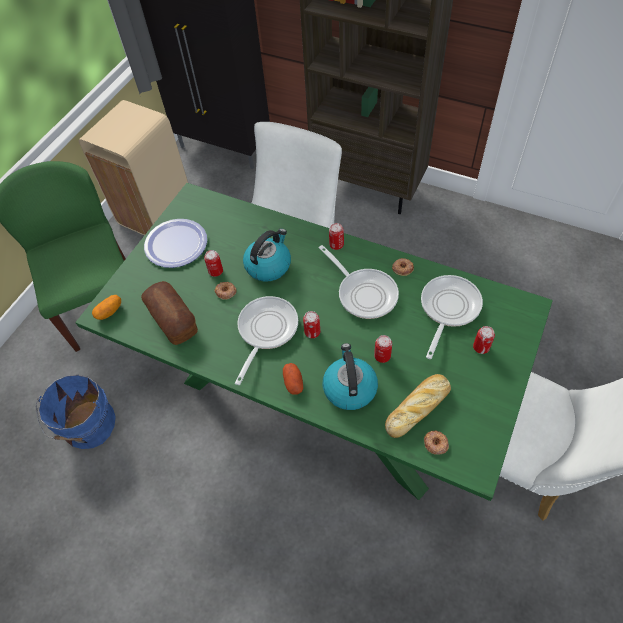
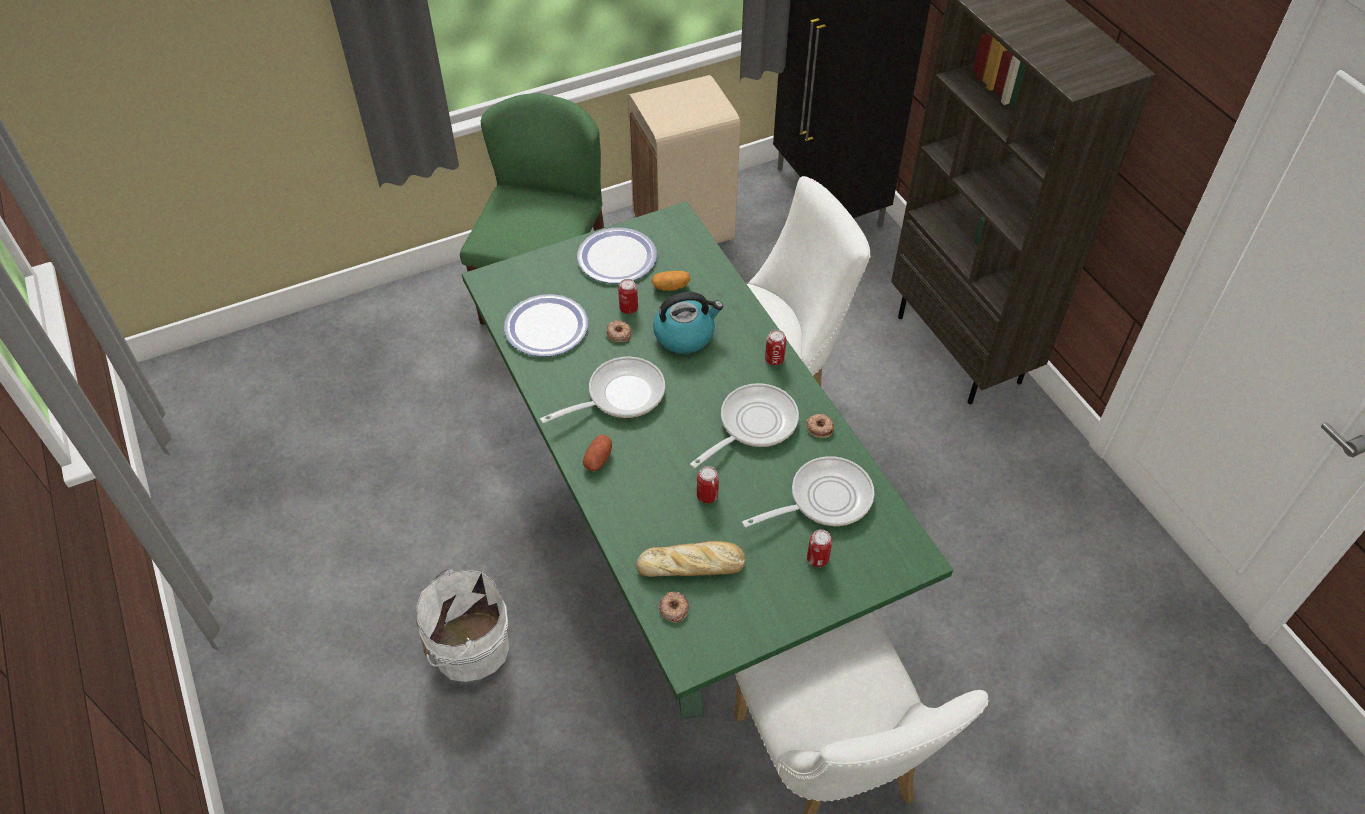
camera: 35 degrees right, 5 degrees down
(88, 427) = (430, 405): blue bucket -> none
(109, 311) = (498, 283): potato -> potato (671, 286)
(172, 319) = (546, 327): bread -> plate
(256, 563) = (467, 647): none -> white bucket
(312, 332) = (662, 426): can -> none
(349, 387) = (645, 501): kettle -> none
(364, 293) = (753, 425): frying pan -> frying pan turned 135 degrees counterclockwise

